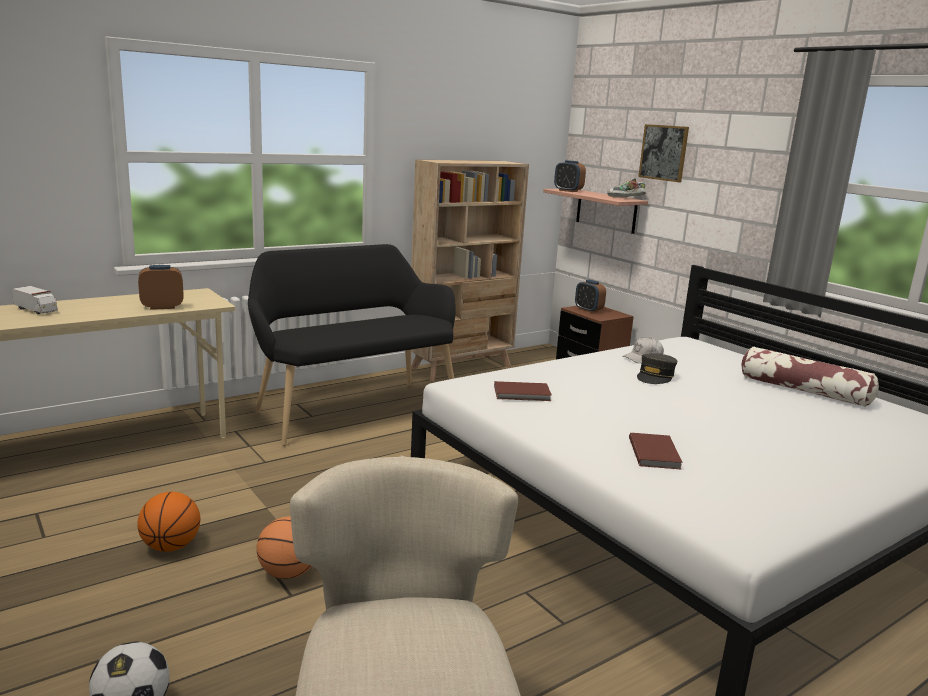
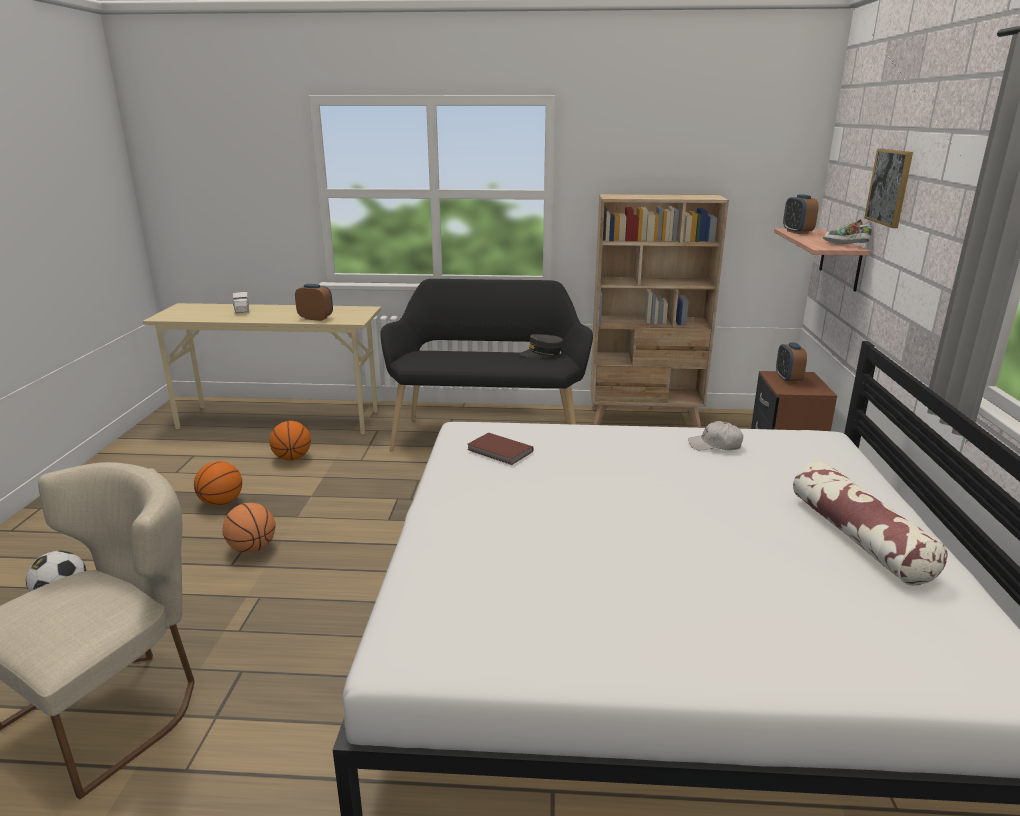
camera: 40 degrees right, 5 degrees up
(181, 480) = (292, 458): none -> basketball
(655, 377) = (681, 469): grey cap -> grey cap (542, 353)
(655, 453) = (503, 545): brown book -> none

